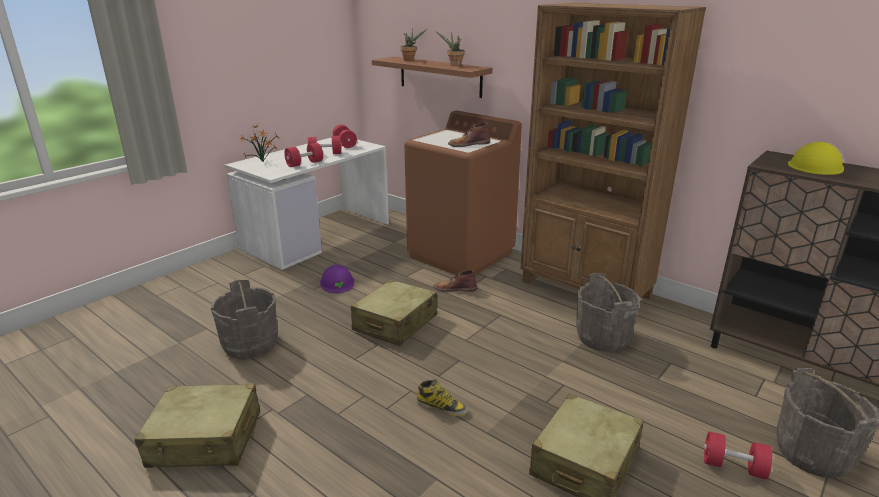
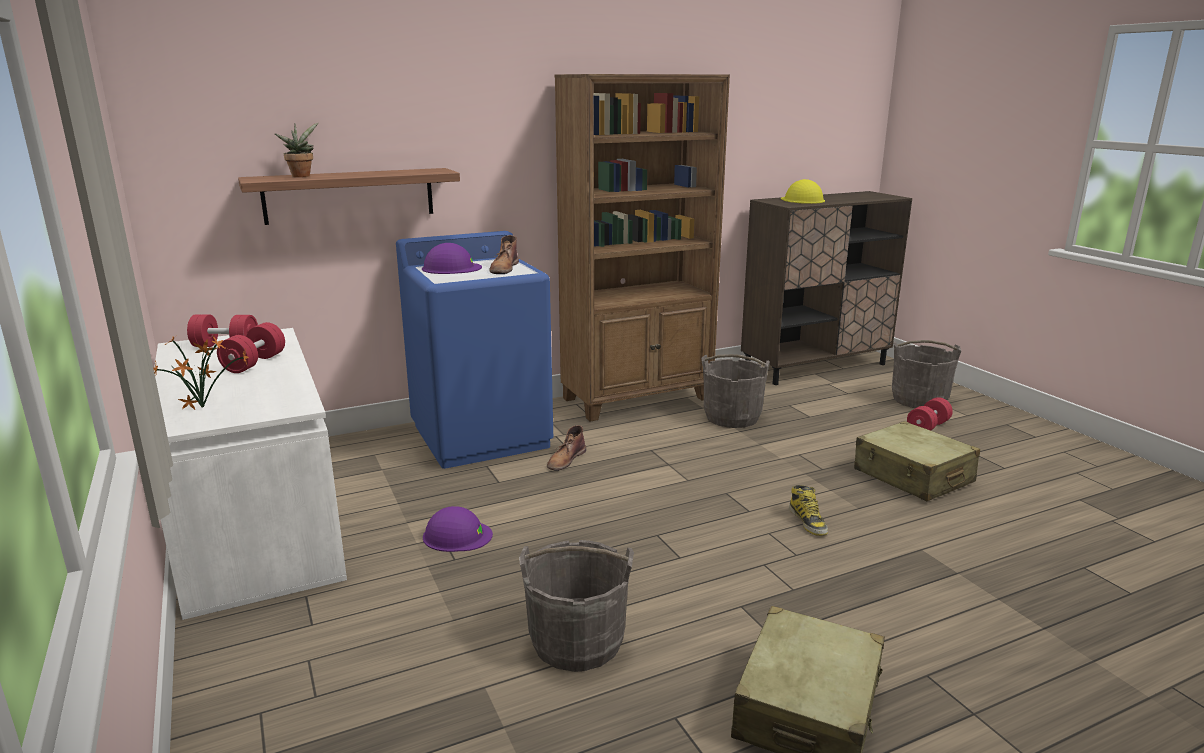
camera: 65 degrees left, 5 degrees down
(304, 164) = (281, 381): red dumbbell -> none
(395, 323) = (616, 514): beige suitcase -> none
(442, 407) = (808, 521): boot -> boot turned 120 degrees clockwise
(452, 135) = (451, 268): none -> purple hard hat
(454, 65) = (395, 171): potted plant -> none
(461, 254) = (482, 436): brown washing machine -> blue washing machine

